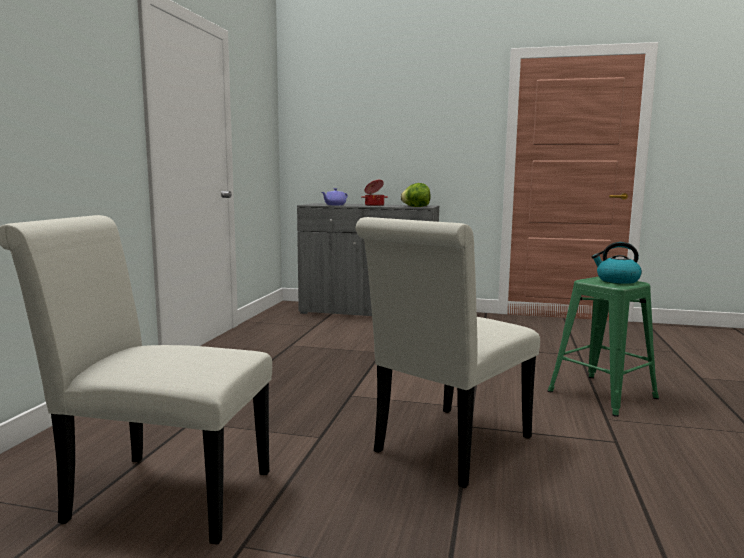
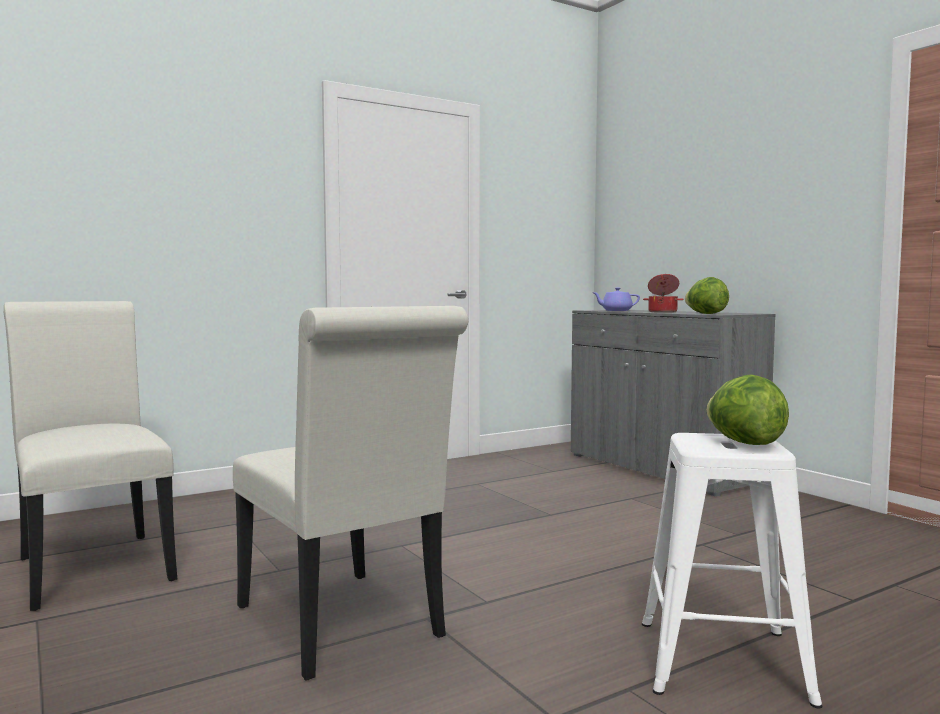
camera: 45 degrees right, 5 degrees down
(447, 448) = (344, 627): white chair -> white chair turned 120 degrees counterclockwise
(603, 394) = (724, 661): green stool -> white stool
(617, 280) = (744, 443): kettle -> lettuce

